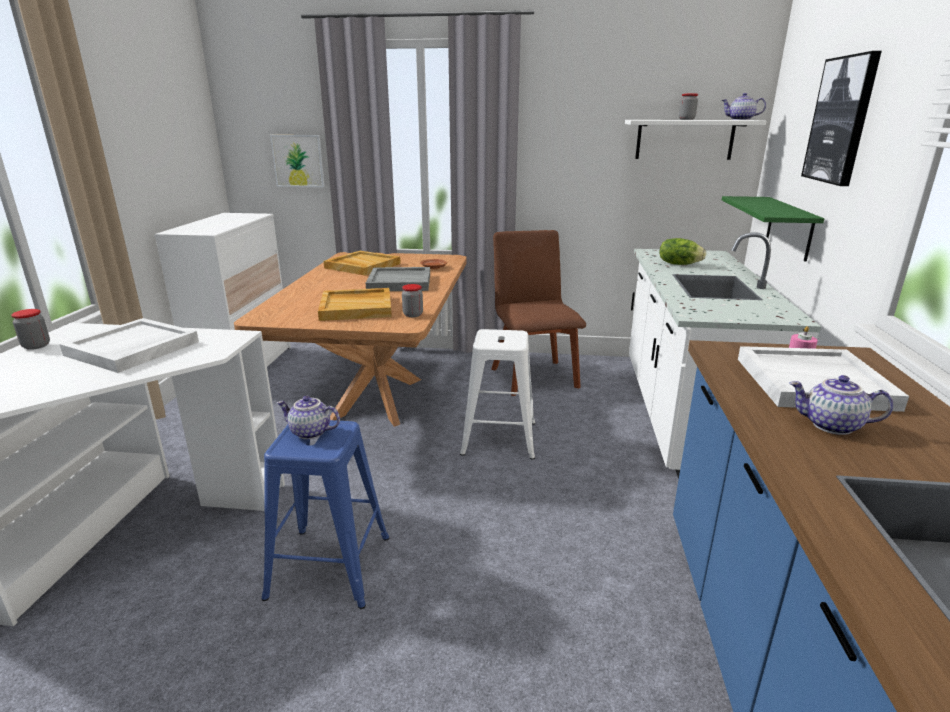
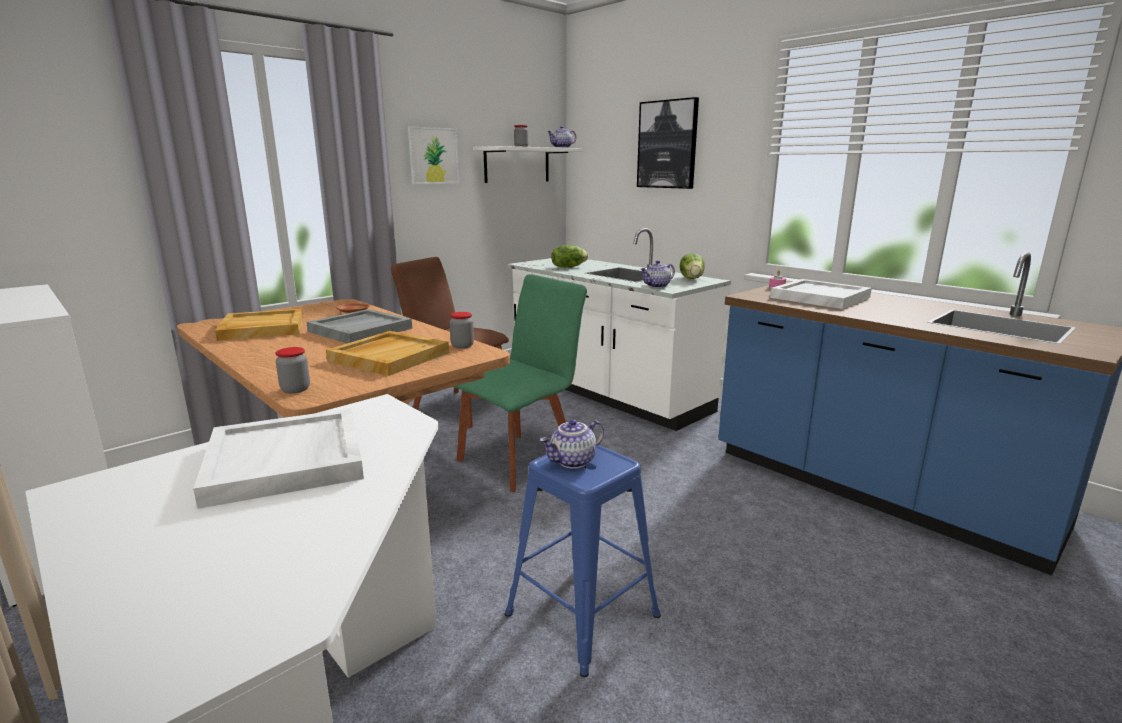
camera: 50 degrees left, 5 degrees down
(36, 346) = (87, 526): jar -> jar (295, 389)
(298, 161) = (74, 200): picture -> picture (433, 156)
(500, 438) = (521, 459): white stool -> green chair
(772, 310) = (692, 279): none -> lettuce
(789, 228) = (627, 227): green shelf -> none
(831, 426) = (874, 309): teapot -> teapot (657, 286)

